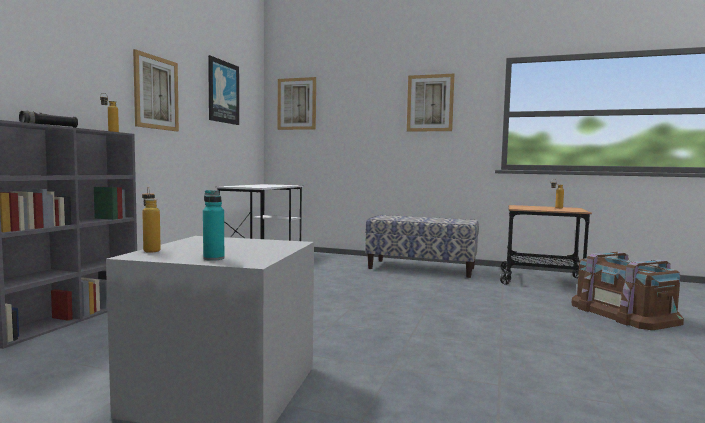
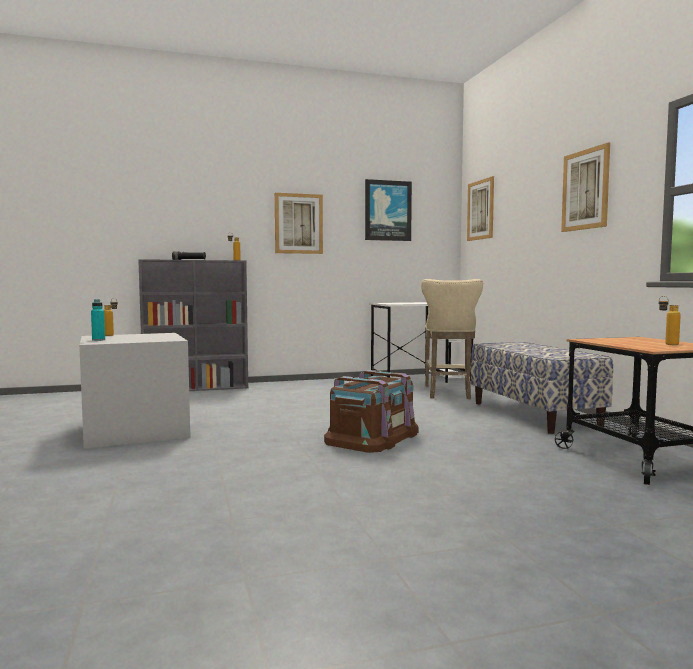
camera: 55 degrees right, 0 degrees up
(325, 265) = (448, 393): none -> beige stool
(624, 313) = (574, 508): brown storage box -> brown storage box (373, 437)

